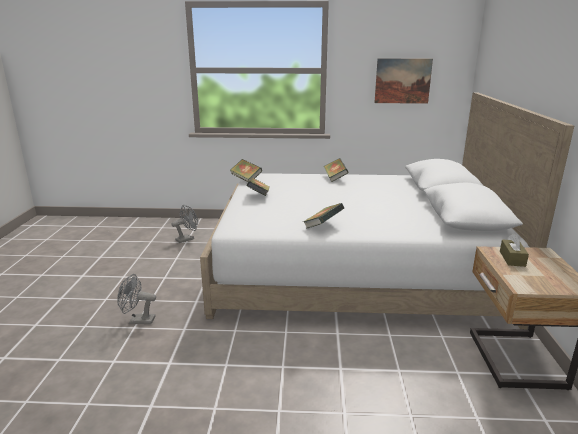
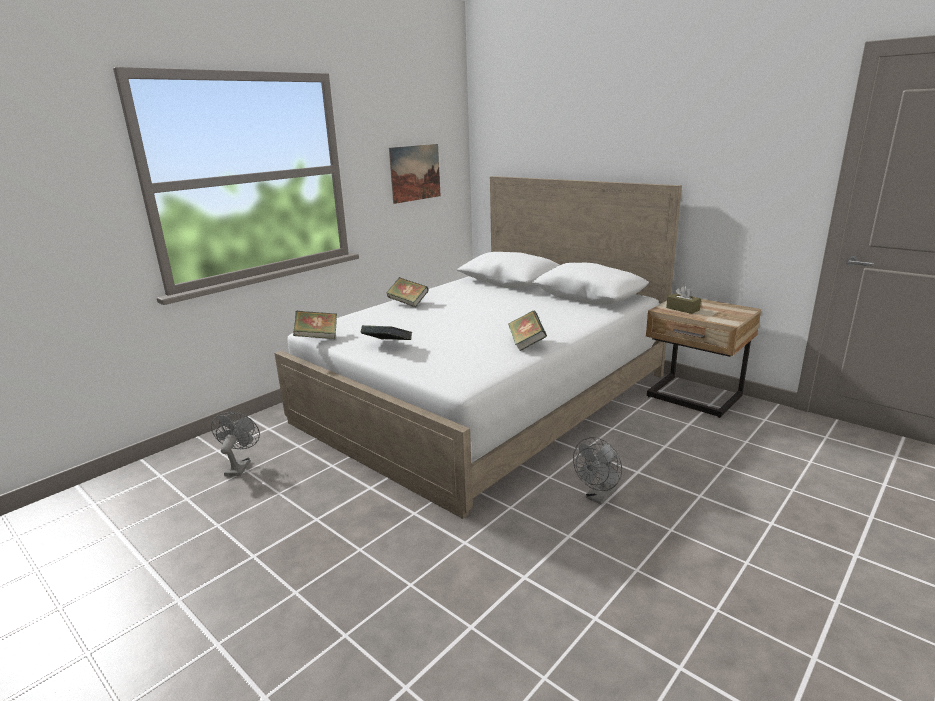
camera: 50 degrees left, 0 degrees up
(138, 320) = (397, 576): grey fan -> grey fan (598, 497)

